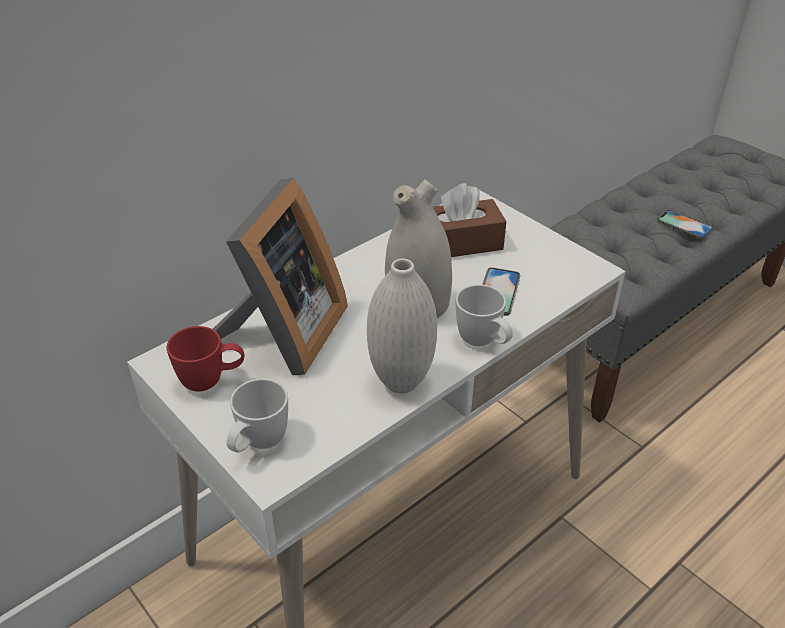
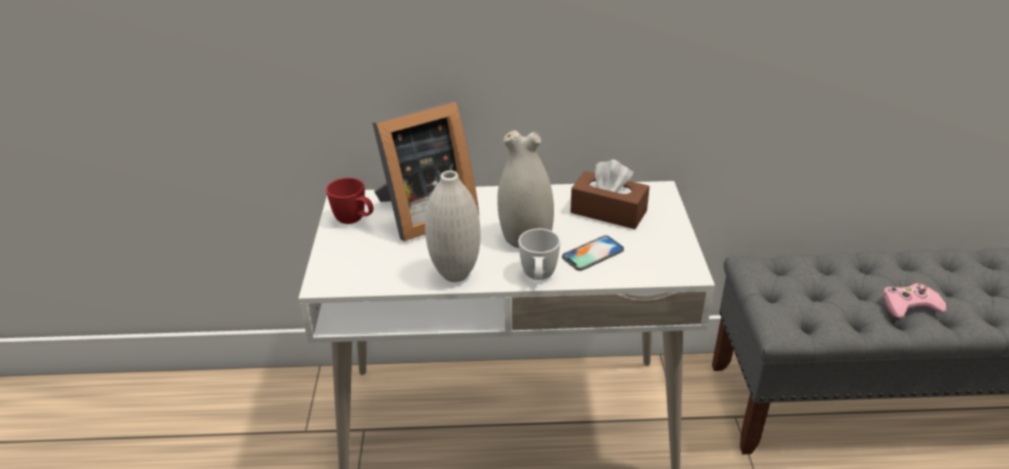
camera: 40 degrees right, 5 degrees down
(258, 444) = (336, 265): white mug -> none
(684, 224) = (909, 305): phone -> pink game controller

